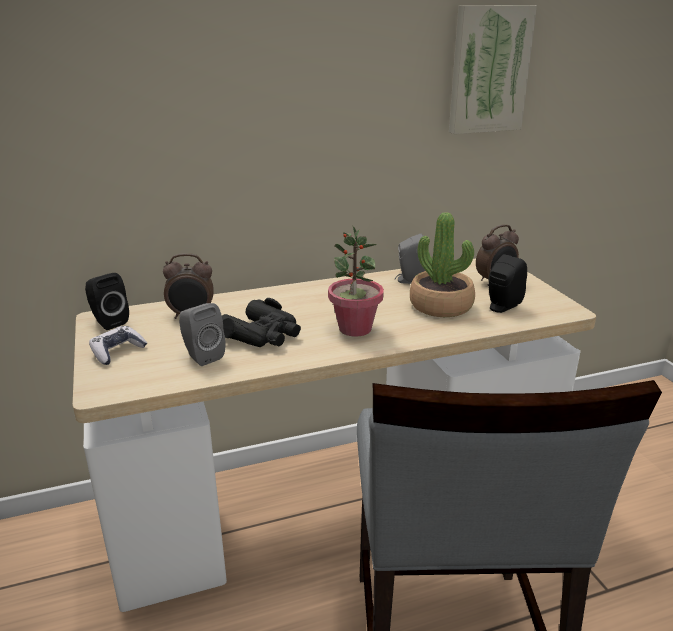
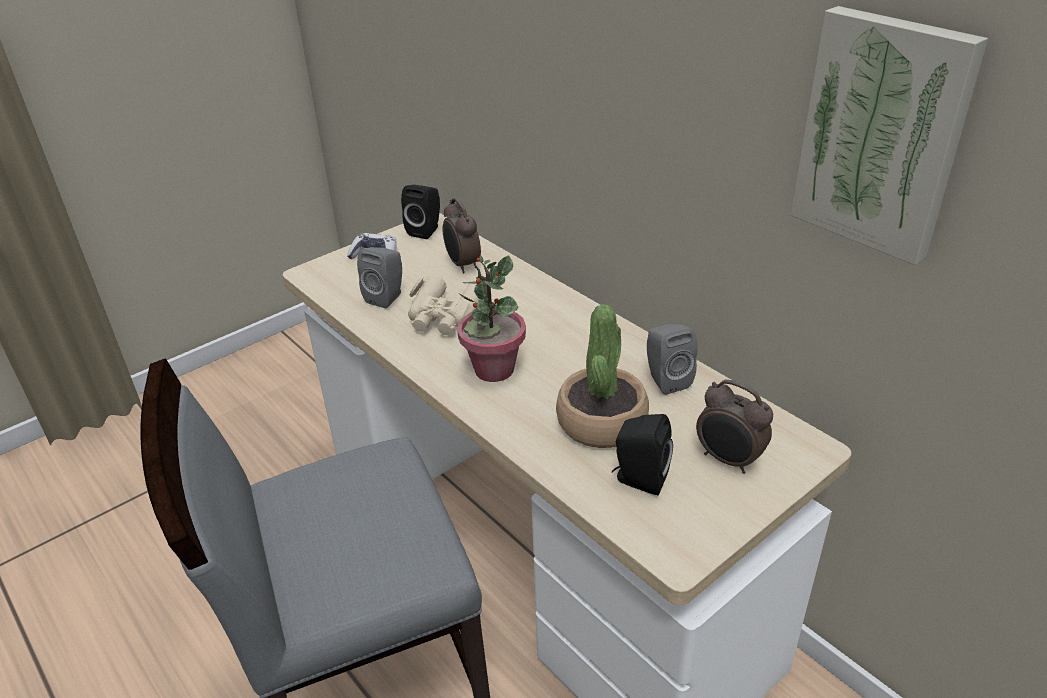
camera: 70 degrees right, 10 degrees up
(262, 334) = (446, 315): black binoculars -> beige binoculars

